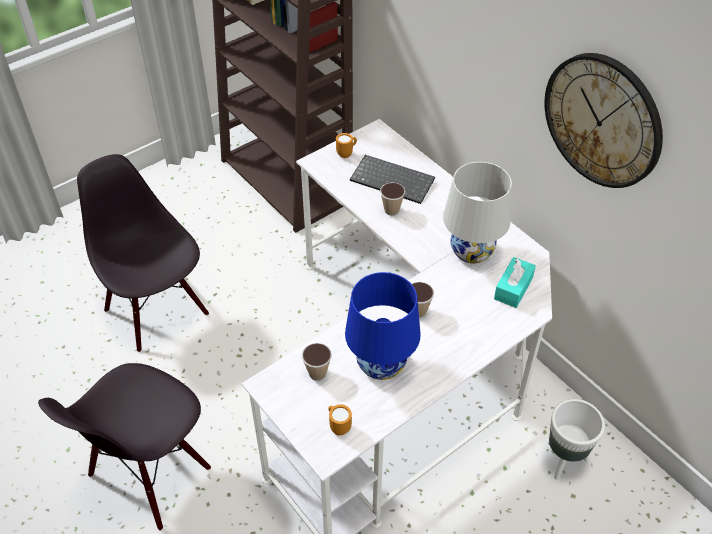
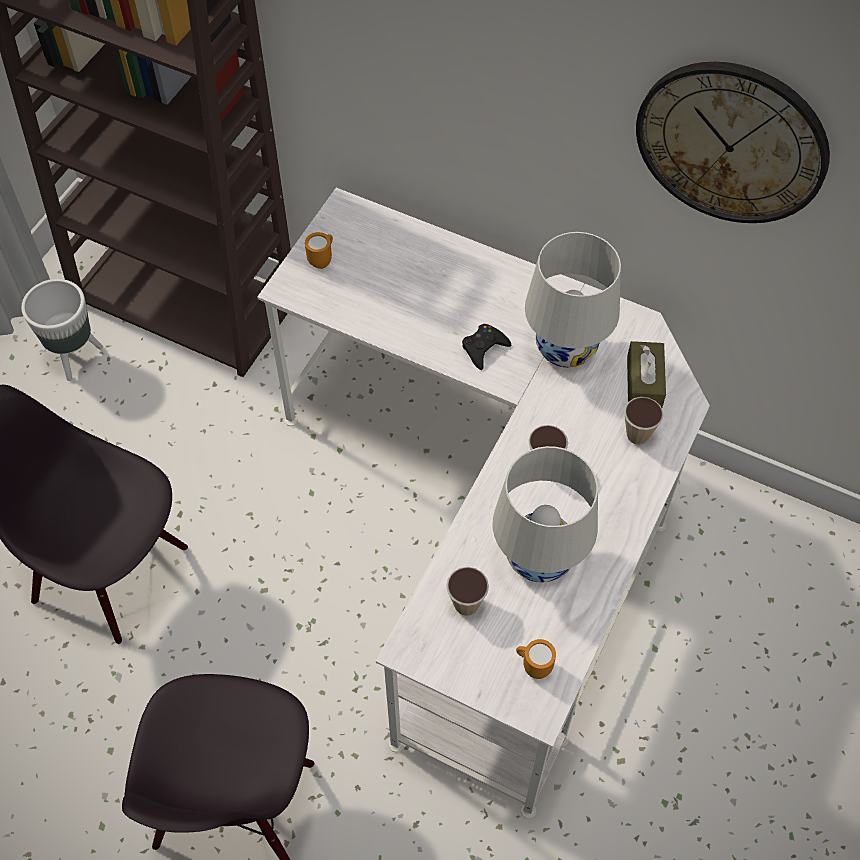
camera: 25 degrees left, 10 degrees up
(381, 364) = (539, 557): blue table lamp -> white table lamp
(391, 210) = (431, 326): cup -> cup (637, 435)
(393, 180) = (409, 278): keyboard -> none
(418, 233) = (484, 348): none -> black game controller
(513, 288) = (644, 383): turquoise tissue box -> brown tissue box
(563, 460) = (739, 558): white planter -> white planter (75, 357)

